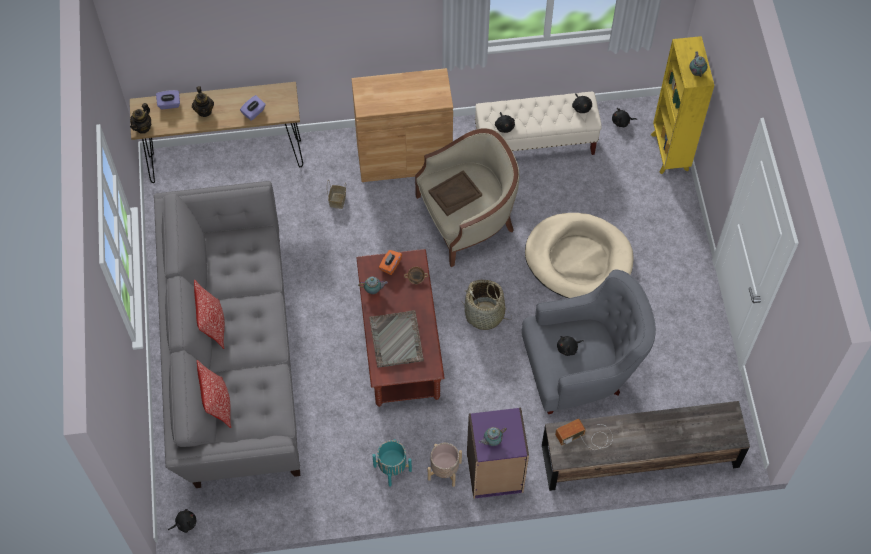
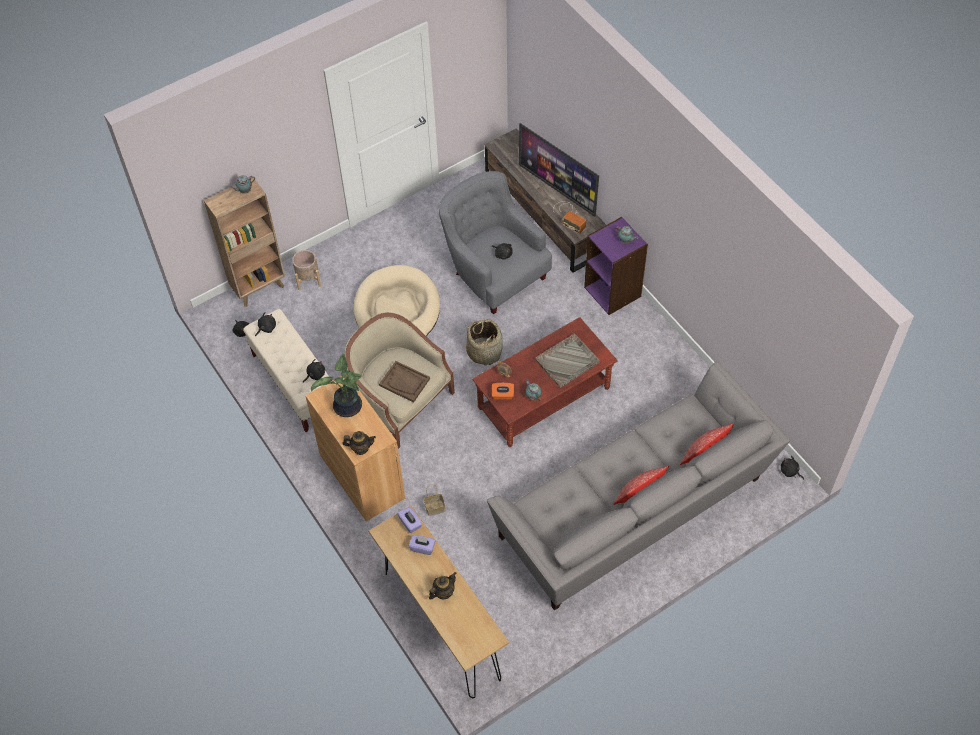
camera: 115 degrees left, 5 degrees down
(143, 127) = (491, 637): teapot -> teapot (360, 448)
(169, 104) = (452, 628): purple tissue box -> purple tissue box (410, 523)
(392, 468) = (652, 356): turquoise planter -> none
(413, 93) = (347, 408): none -> potted plant
(444, 470) = (631, 322): beige planter -> beige planter (308, 279)
(631, 445) = (558, 189): none -> television
(669, 153) = (259, 287): yellow bookcase -> brown bookcase

